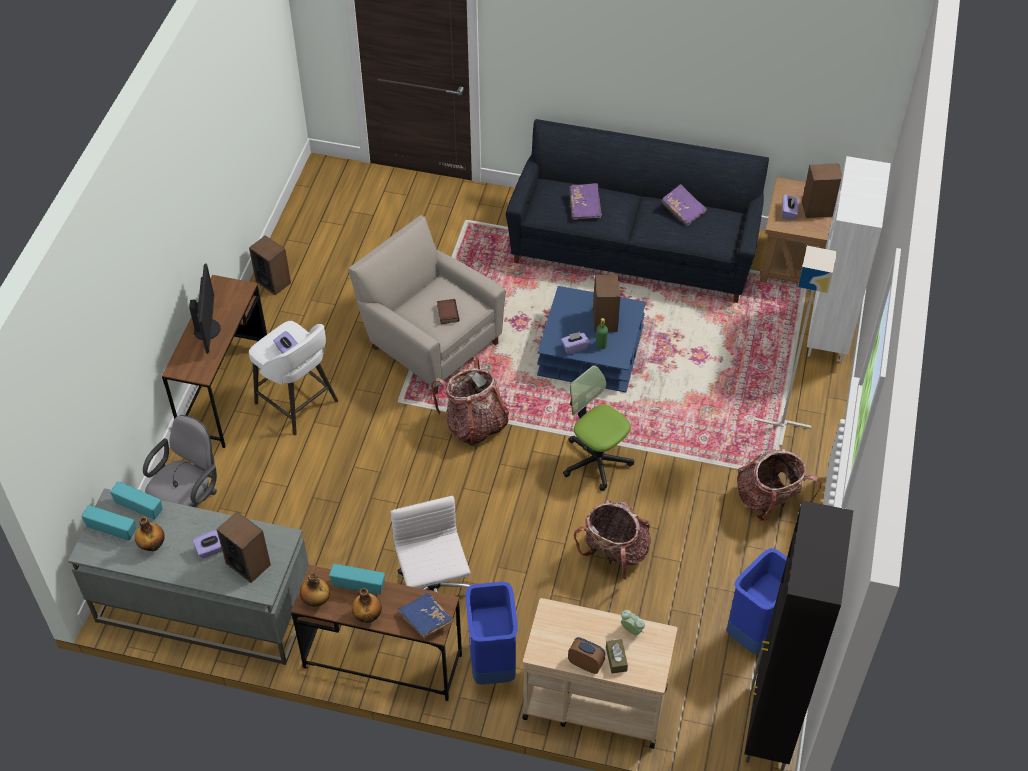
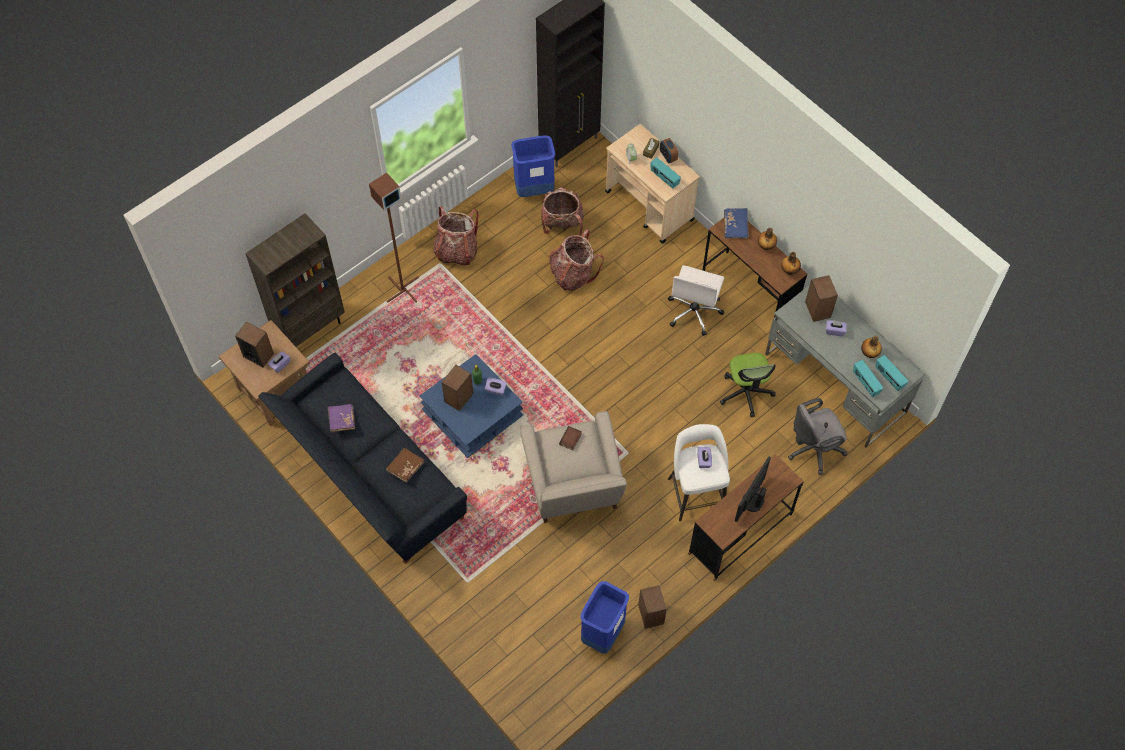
camera: 145 degrees left, 10 degrees up
(359, 586) = (760, 265): radio -> radio (664, 178)
(474, 425) = (590, 405): backpack -> backpack (562, 224)
(492, 664) = (689, 256): blue trash can -> blue trash can (603, 633)
(585, 206) = (405, 467): purple book -> brown book
(596, 460) = (534, 335): office chair -> office chair (746, 393)
(783, 424) = (402, 289): grey floor lamp -> brown floor lamp
(829, 333) = (310, 329): white bookcase -> brown bookcase

